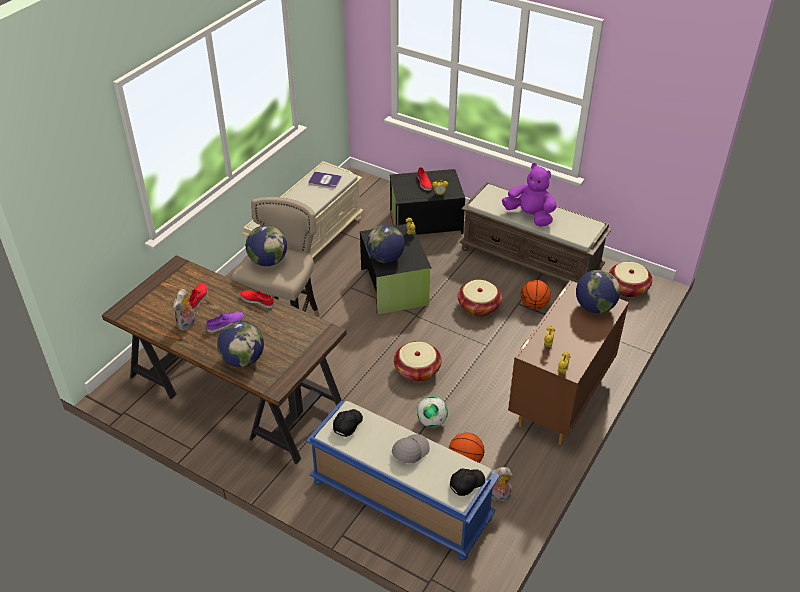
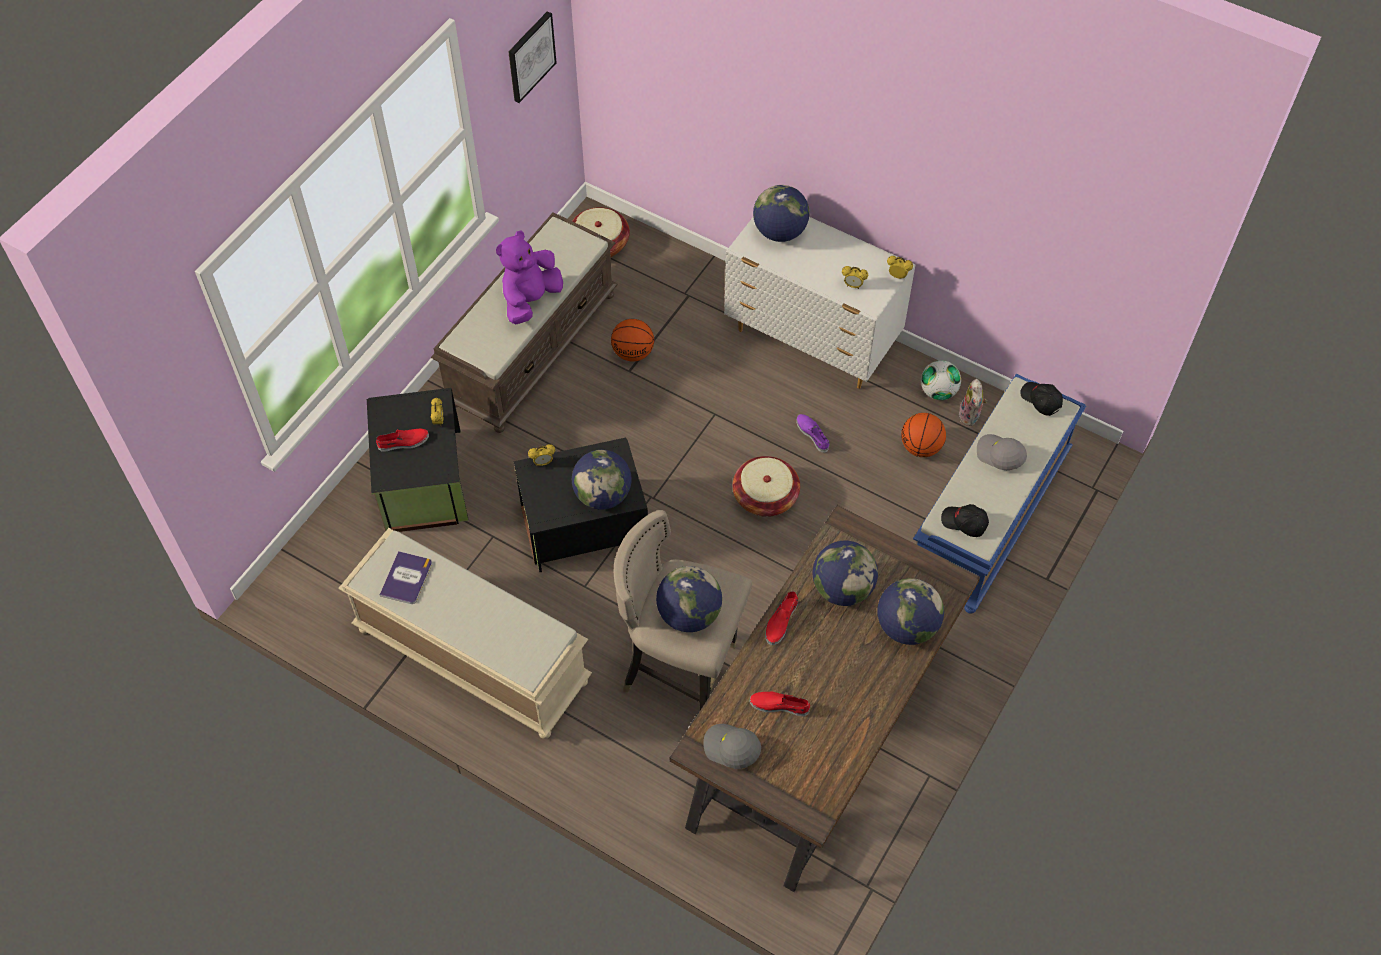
camera: 90 degrees left, 15 degrees up
(174, 278) = (731, 748): none -> grey cap
(187, 324) = (838, 711): plush toy -> none
(226, 324) = (835, 658): purple shoe -> purple shoe (813, 434)
(277, 329) = (842, 589): none -> globe
(432, 422) = (859, 481): football -> football (938, 392)
(478, 306) = (634, 418): basket -> none
(560, 399) = (812, 342): brown dresser -> white dresser
(658, 120) = (530, 56): none -> picture

